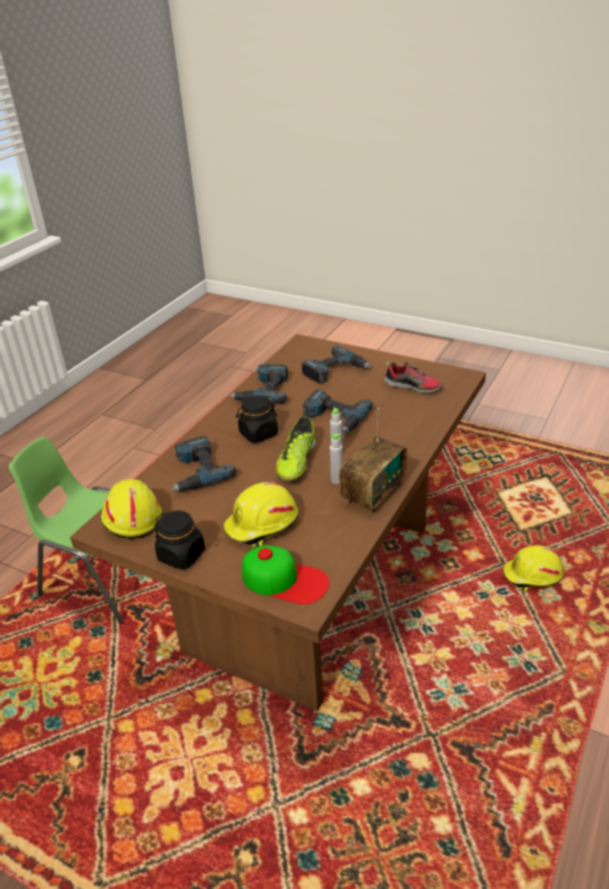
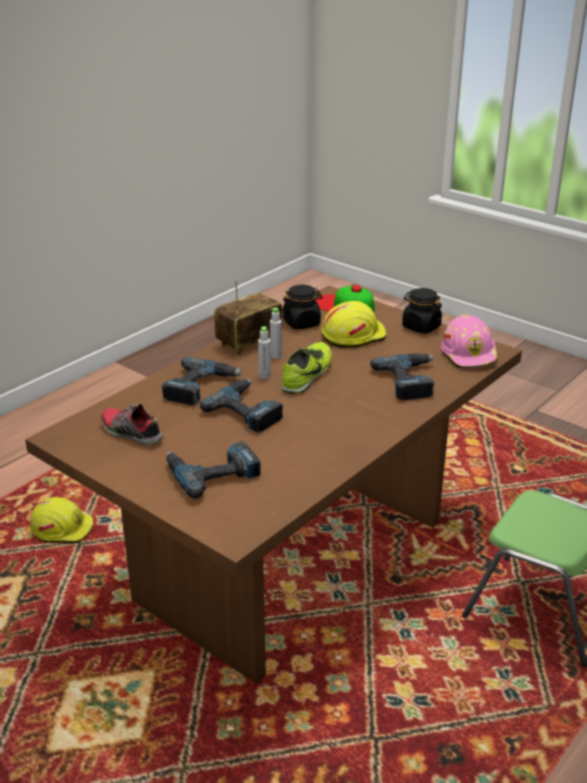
camera: 170 degrees left, 5 degrees down
(131, 517) = (470, 354): yellow hard hat -> pink hard hat
(258, 434) = (340, 407): black jar -> black jar (302, 323)
(263, 391) = (321, 459): power drill -> power drill (200, 387)

